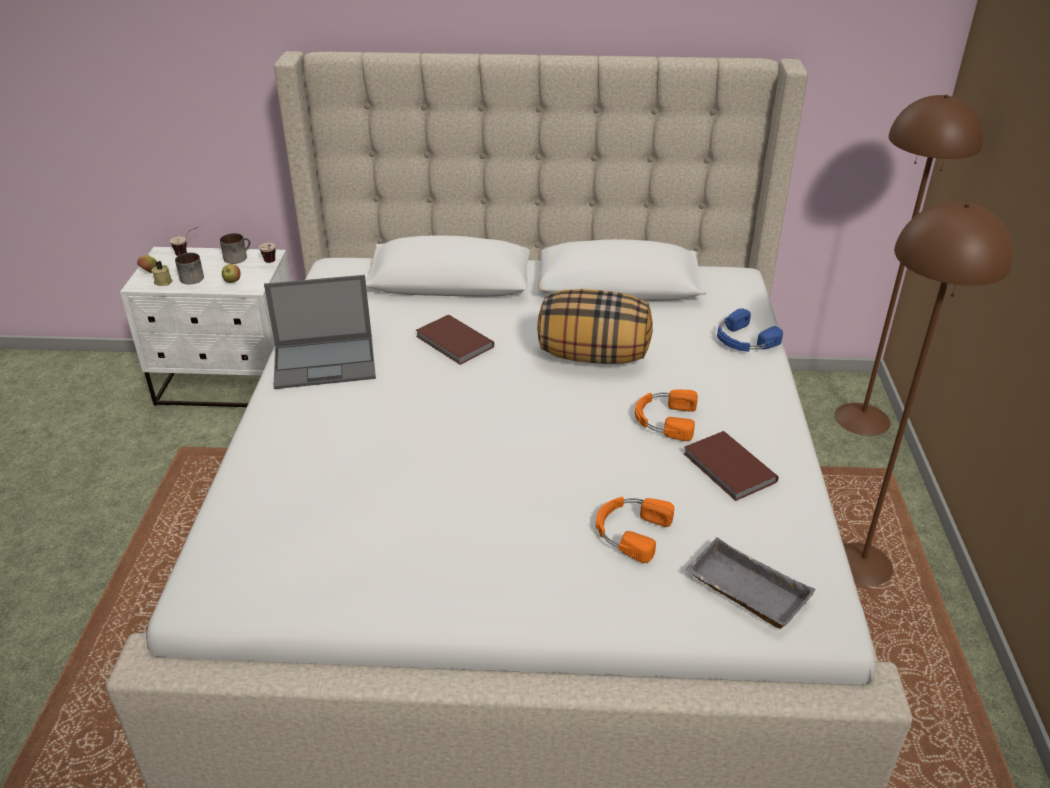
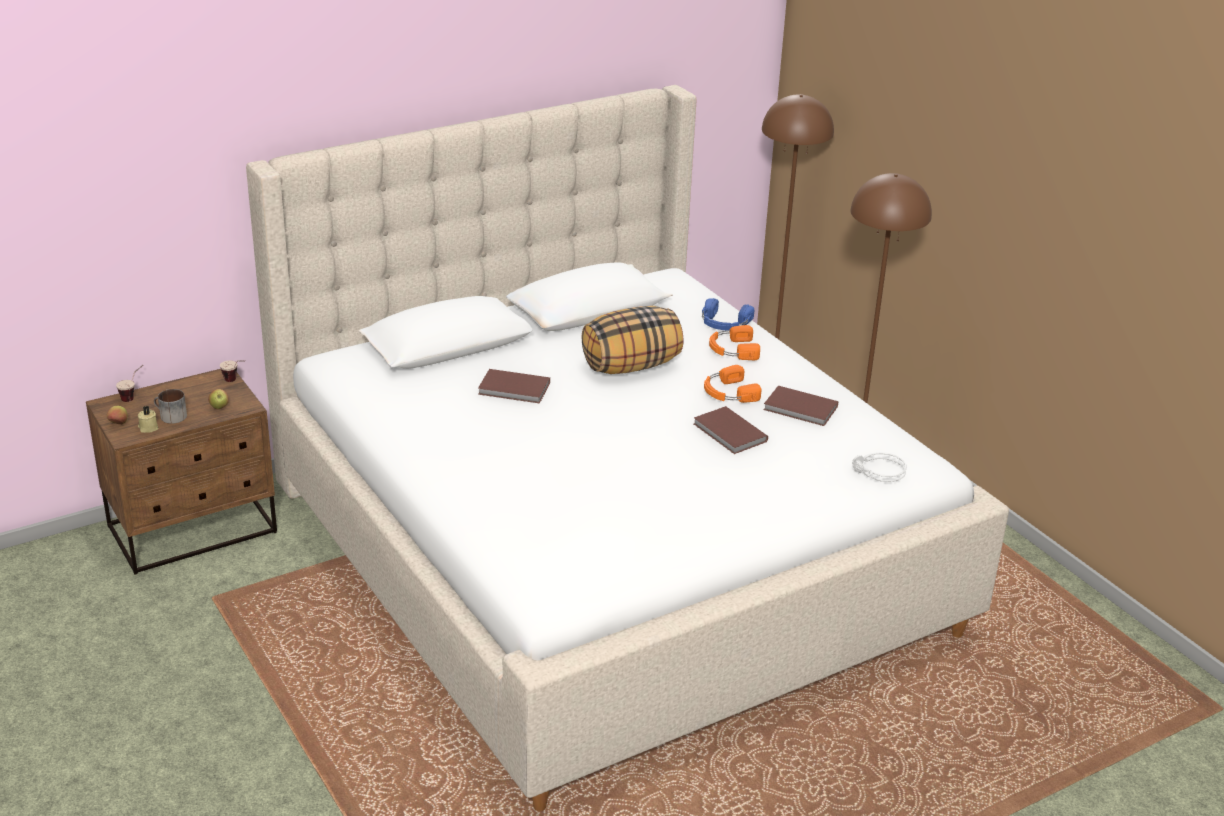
camera: 35 degrees left, 5 degrees down
(231, 384) = (194, 530): white nightstand -> brown nightstand
(237, 257) = (192, 385): mug -> none
(326, 362) = (430, 435): laptop -> none
(614, 468) = (729, 433): none -> brown book
(630, 531) = (779, 465): orange headphones -> orange headphones (732, 349)
(744, 591) = (878, 472): grey tray -> grey headphones

